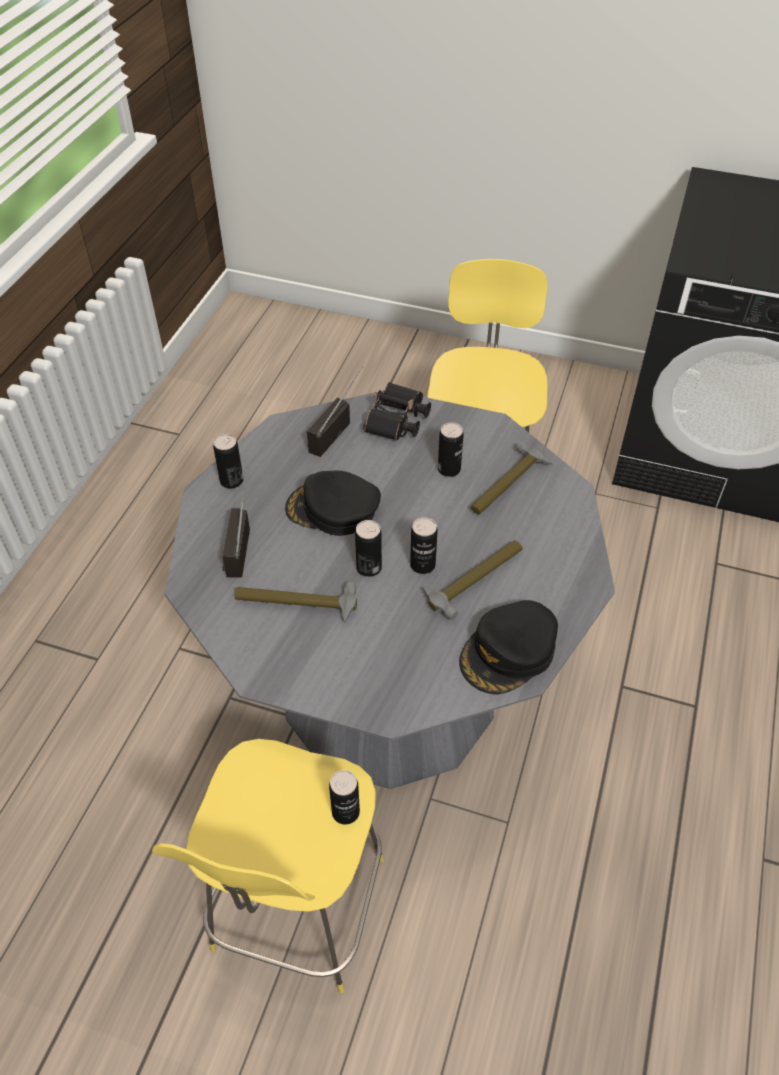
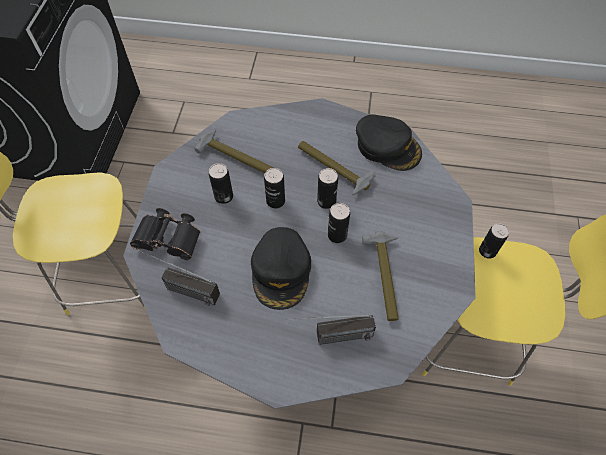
camera: 100 degrees left, 10 degrees up
(231, 481) = (260, 364): can -> can (275, 201)

